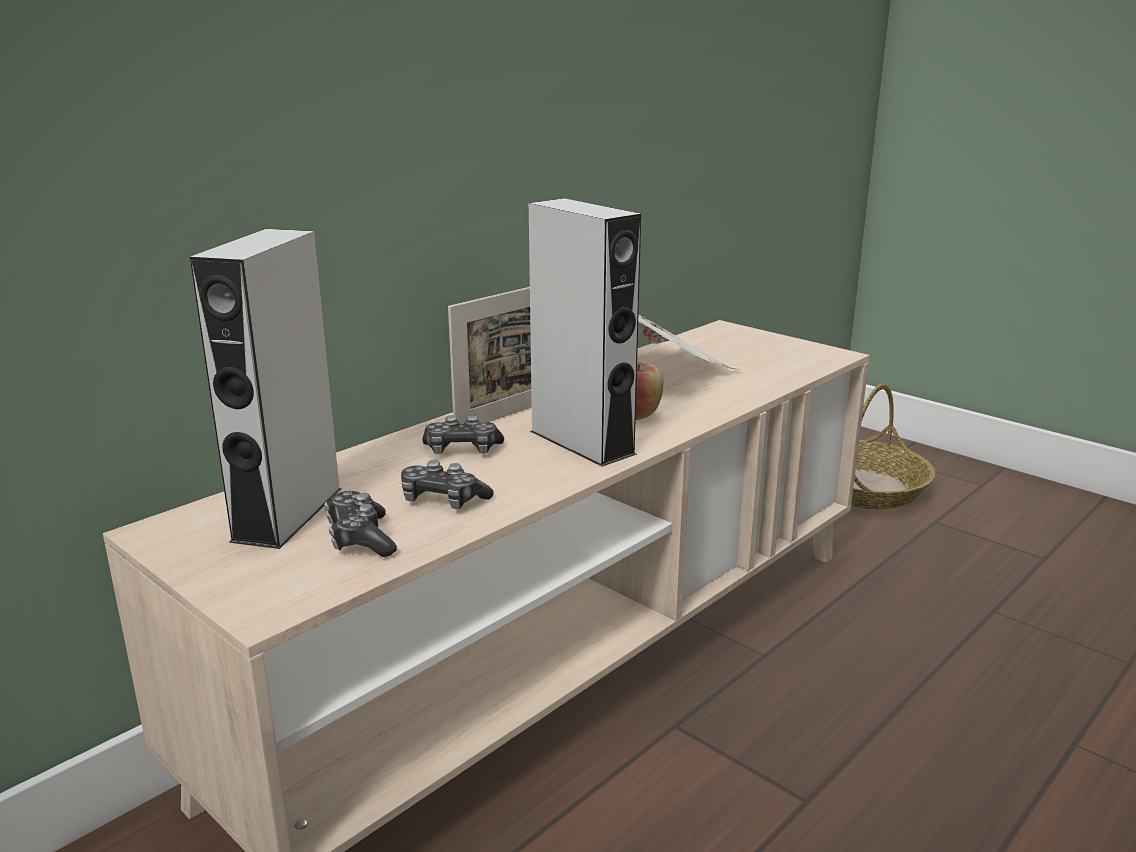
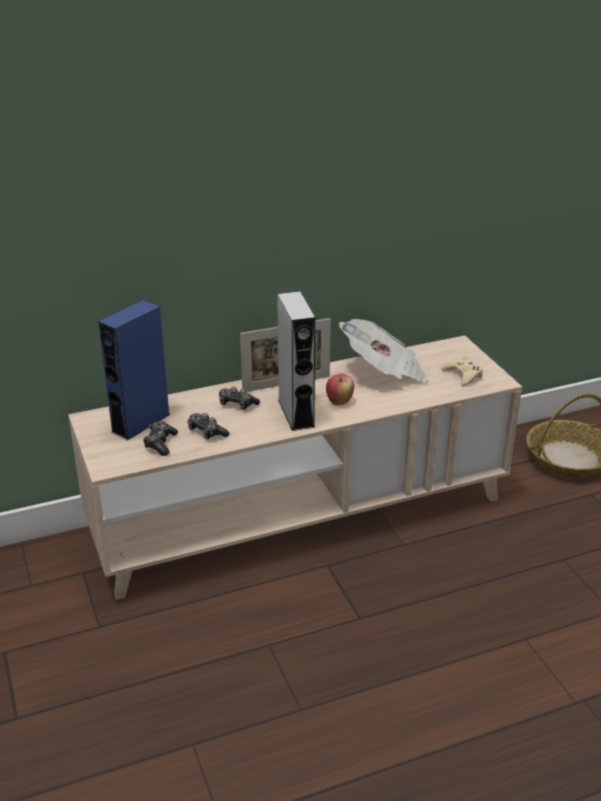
camera: 25 degrees right, 10 degrees up
(288, 514) = (140, 423): grey speaker -> blue speaker
(776, 356) = (463, 375): none -> beige game controller

